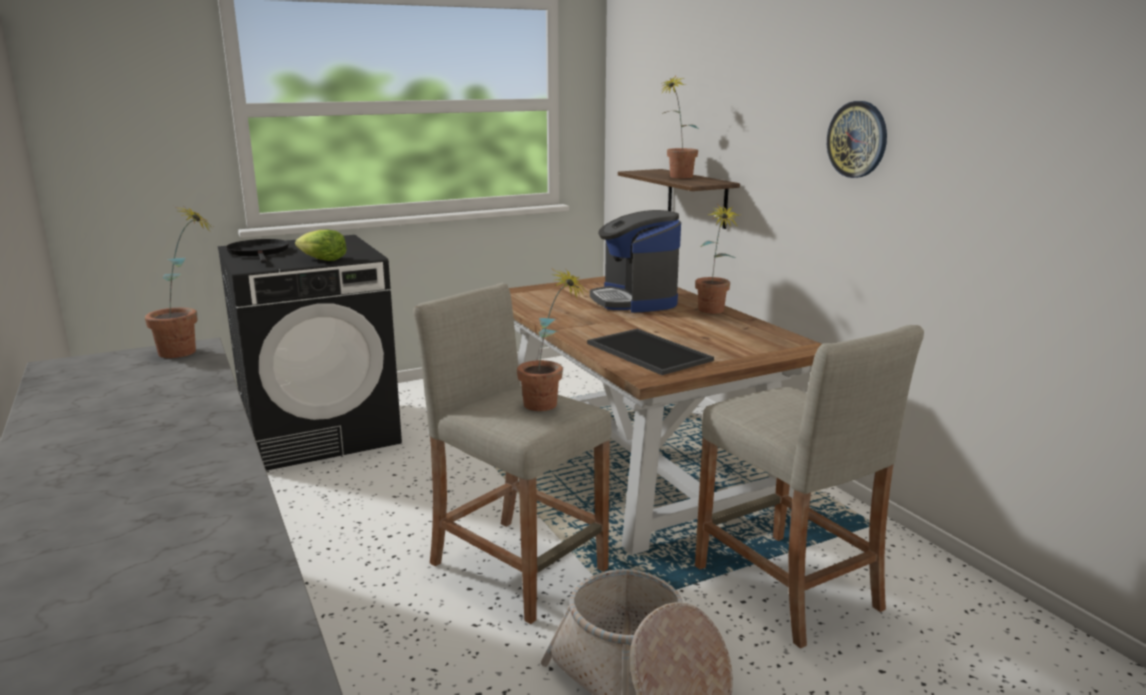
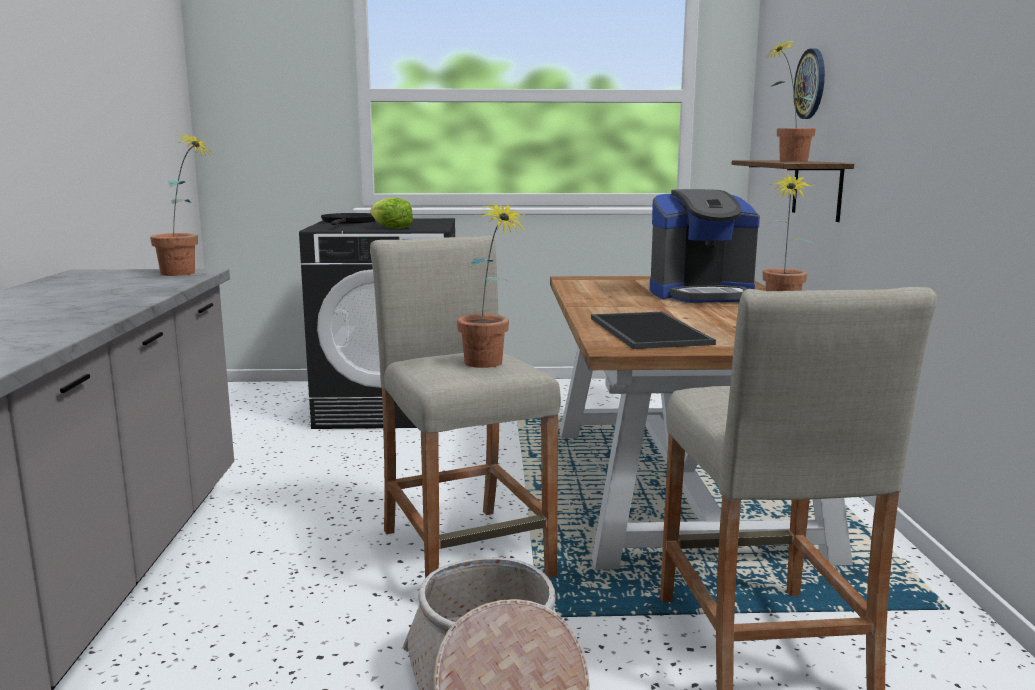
camera: 25 degrees right, 5 degrees down
(635, 301) = (701, 294): coffee machine -> coffee machine turned 105 degrees counterclockwise
(857, 139) = (968, 80): wall clock -> wall clock (811, 84)

